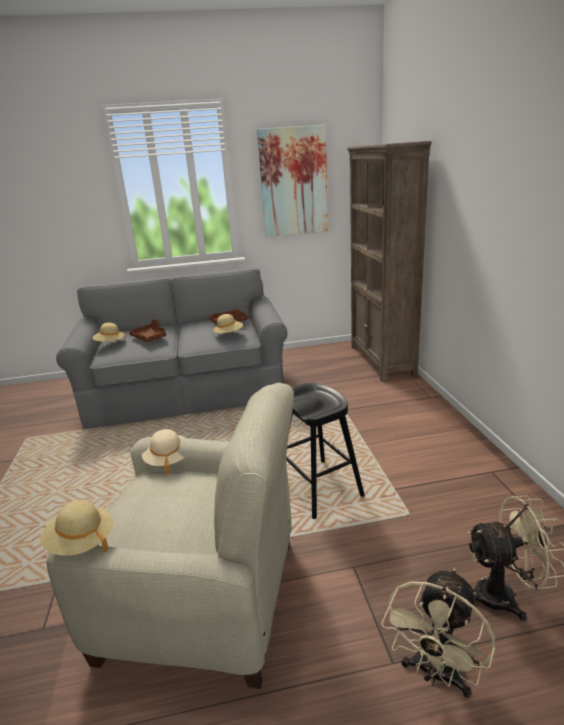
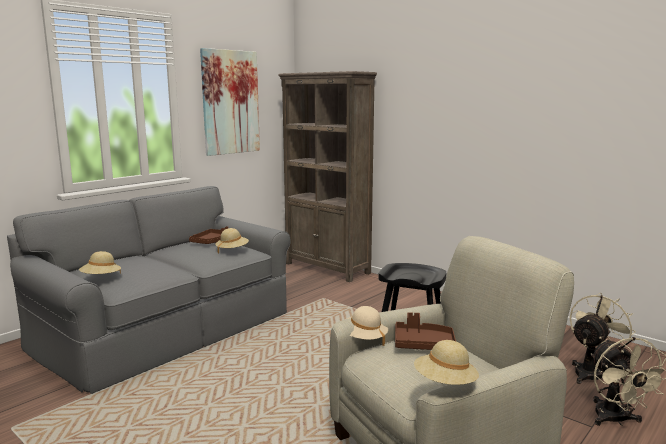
camera: 40 degrees left, 10 degrees down
(150, 337) = (146, 265): brown tray -> brown tray (423, 344)

